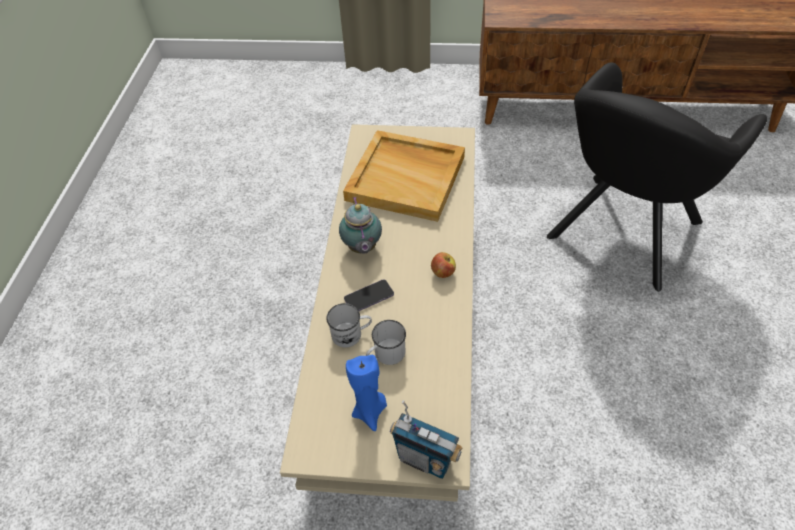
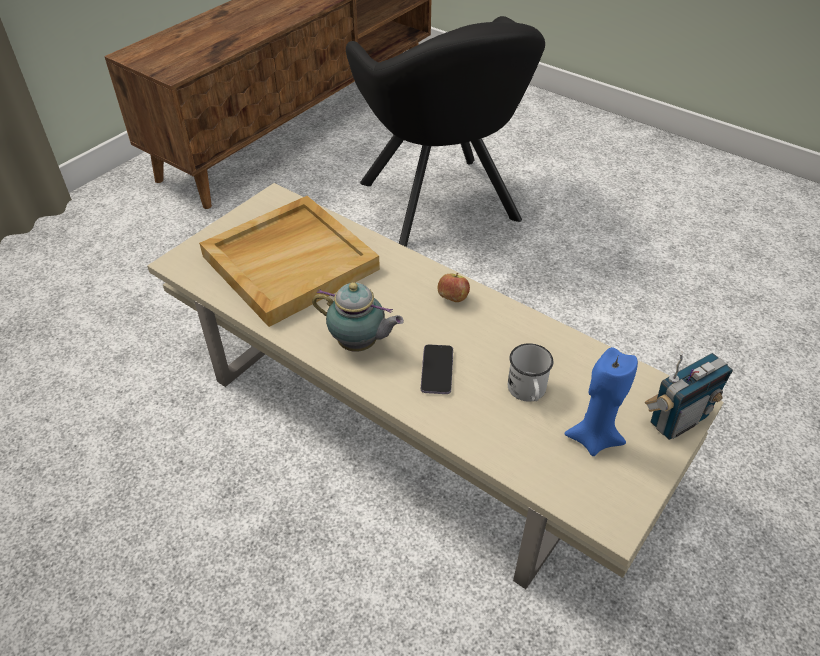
camera: 60 degrees left, 5 degrees down
(351, 334) = (478, 408): white mug -> none

